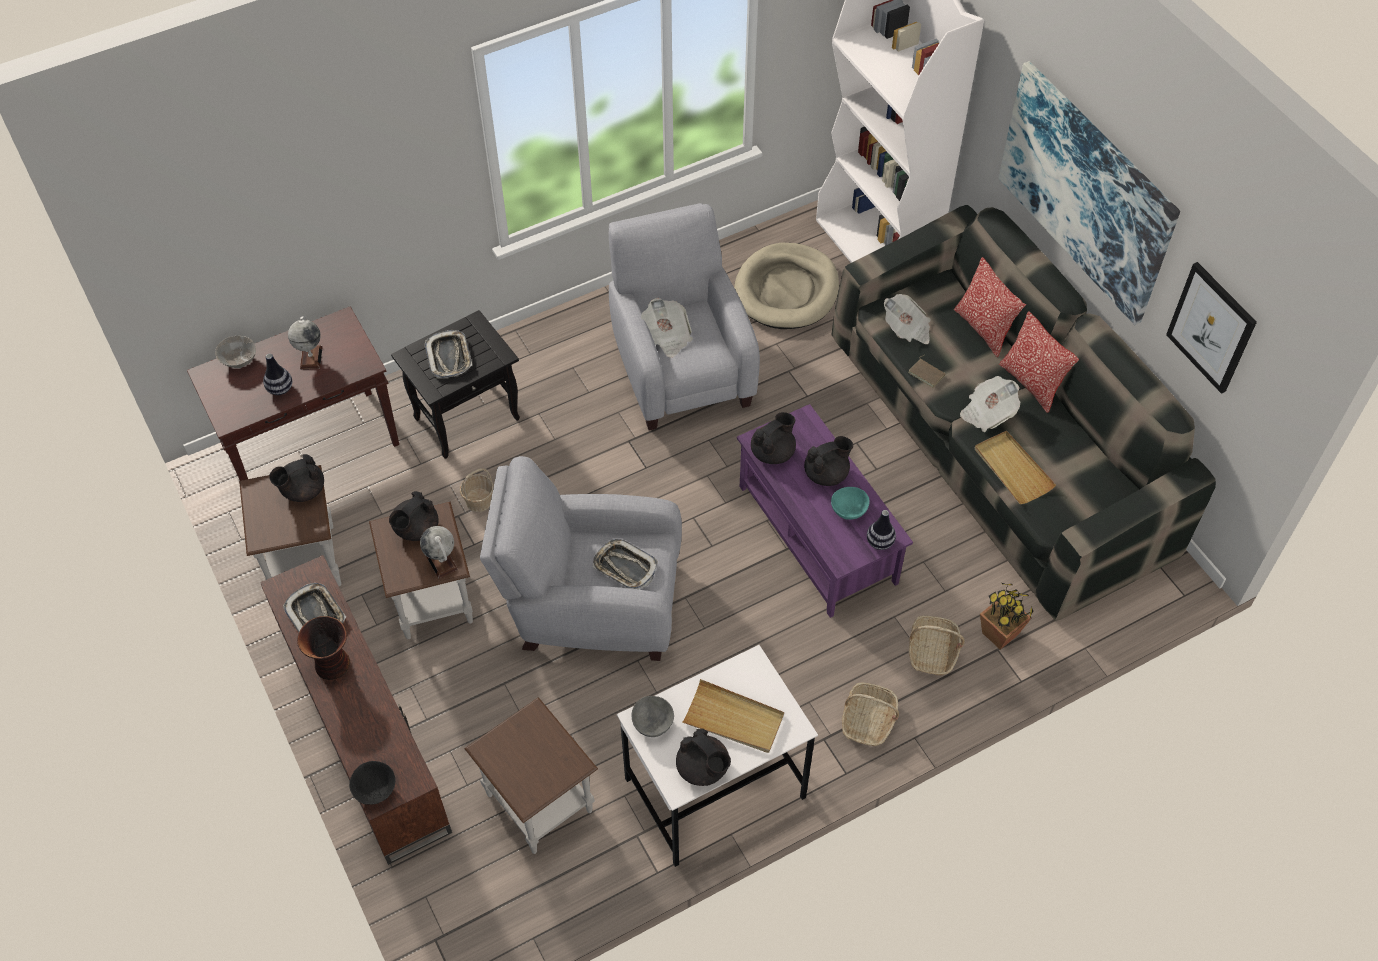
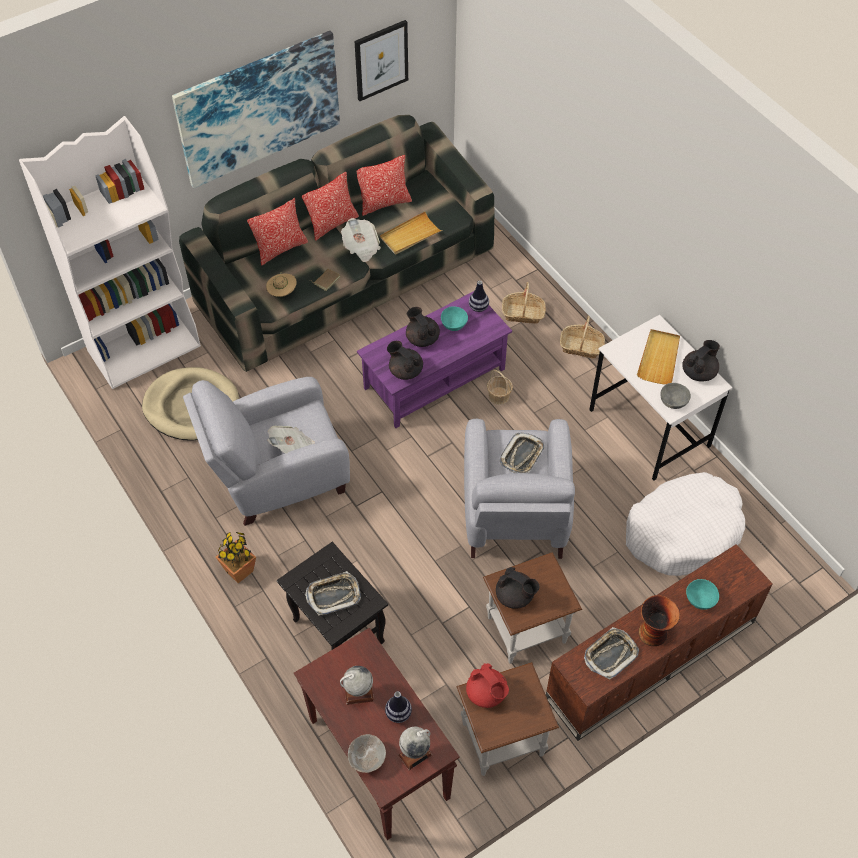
camera: 95 degrees left, 0 degrees up
(302, 490) = (487, 694): black teapot -> red teapot
(365, 726) = (699, 599): none -> turquoise bowl
(375, 791) = (749, 583): black bowl -> none
(442, 562) = (544, 572): globe -> globe (415, 754)
(478, 500) = (425, 609): basket -> basket (499, 396)
(538, 802) = (683, 532): brown side table -> white dog bed
(907, 329) = (282, 292): newspaper -> beige hat
(1000, 634) = (504, 279): potted plant -> potted plant (239, 571)
(1076, 444) = (384, 203): none -> pillow

